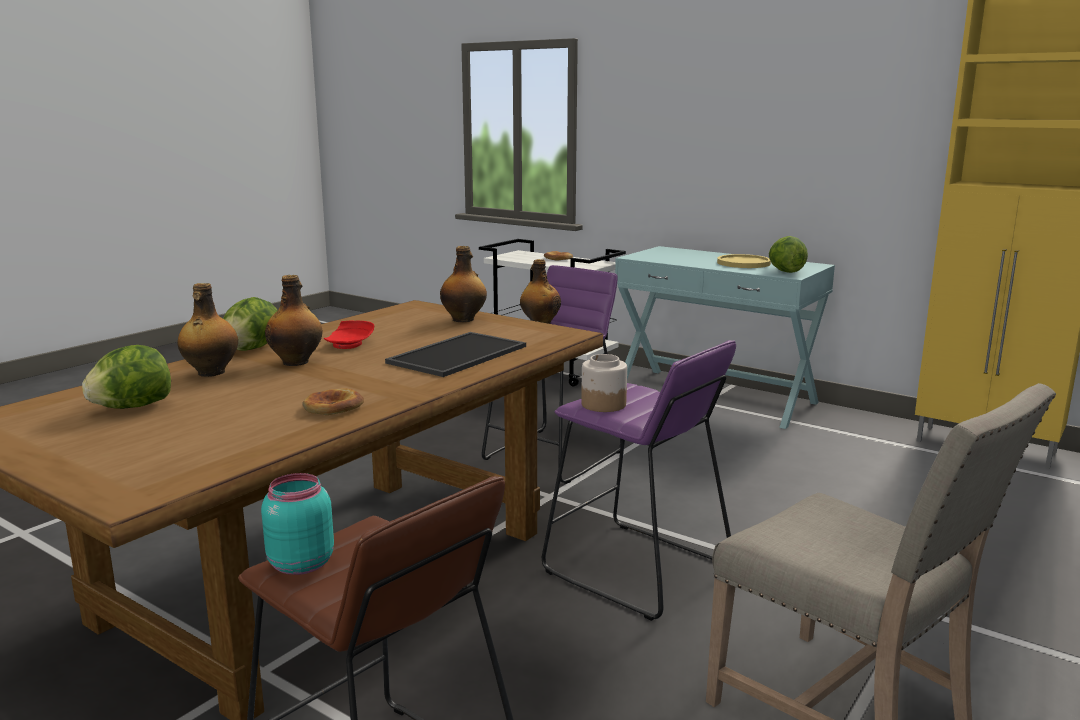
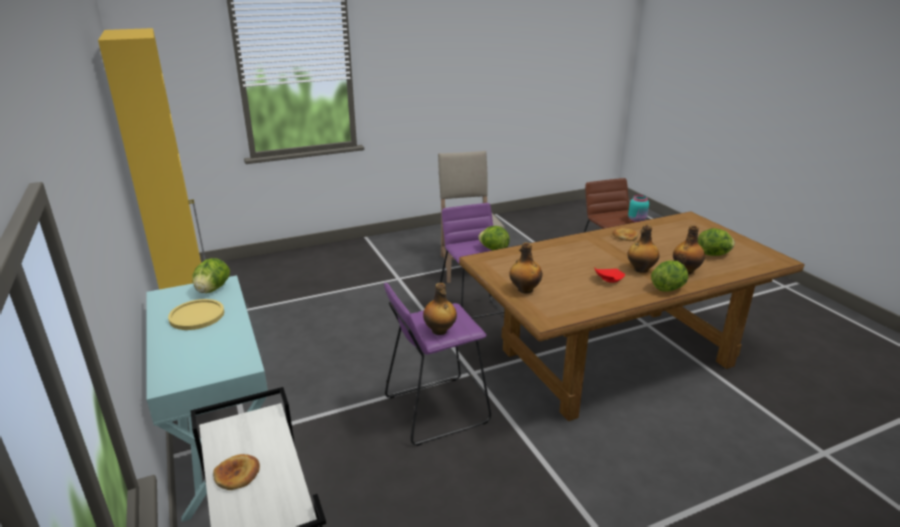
camera: 150 degrees left, 10 degrees up
(457, 354) = (553, 257): tray -> none
(603, 404) = (493, 249): jar -> lettuce

